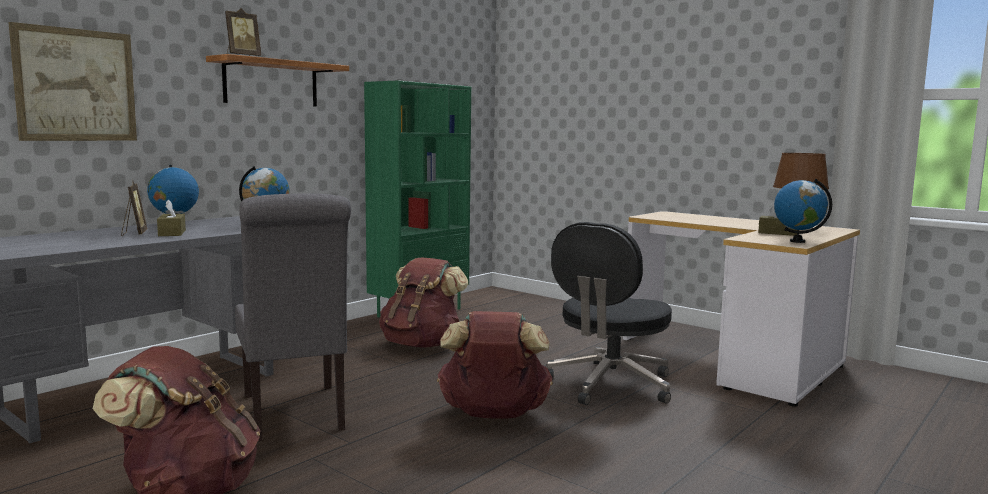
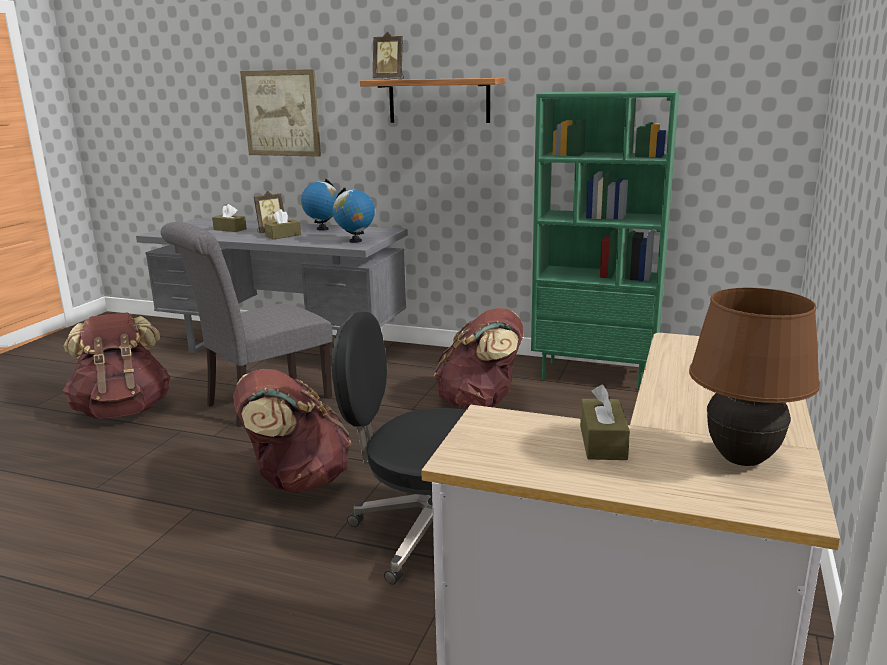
camera: 70 degrees right, 10 degrees up
(63, 241) = (230, 229): none -> brown tissue box
(797, 241) = (502, 460): globe -> none

